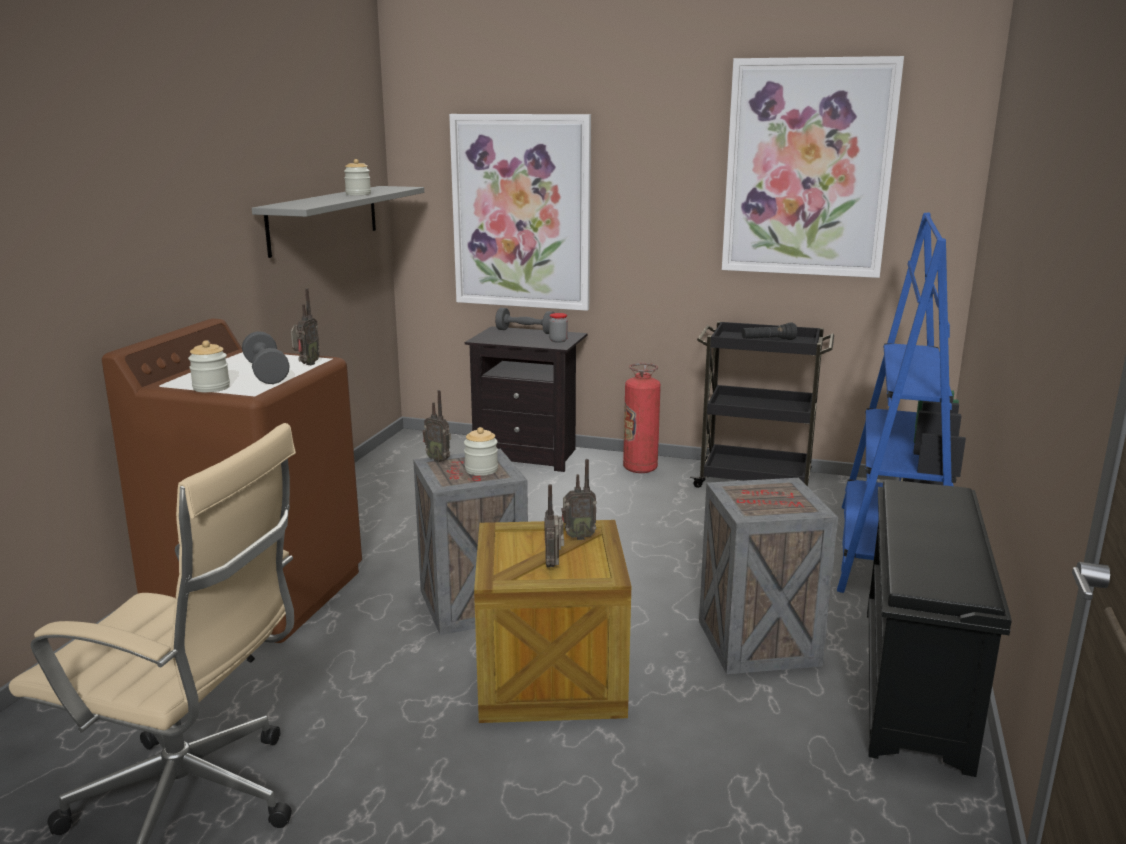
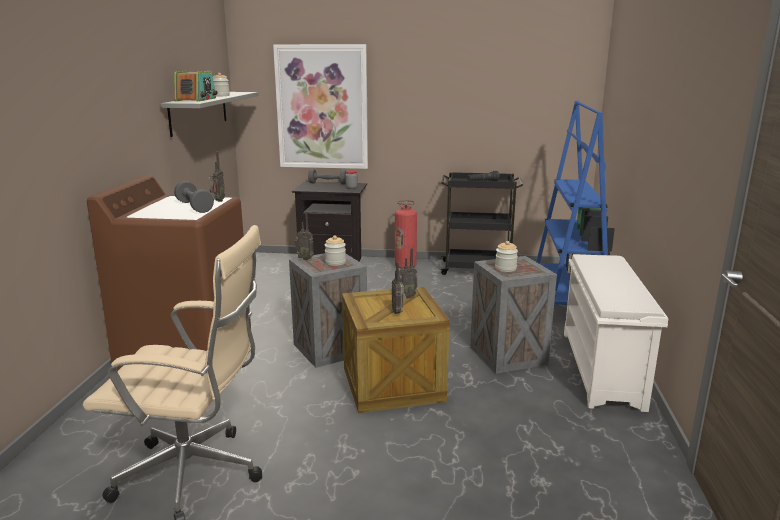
camera: 10 degrees left, 0 degrees up
(211, 388) = (164, 216): jar -> jar (505, 268)
(311, 201) = (196, 99): none -> radio
(807, 169) = (501, 77): picture -> none
(916, 685) = (602, 369): black shoe rack -> white shoe rack

